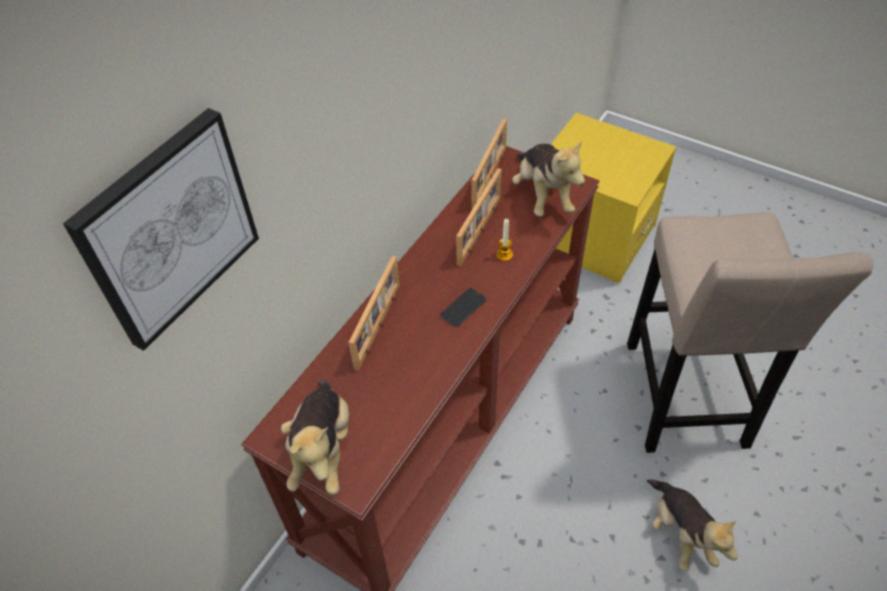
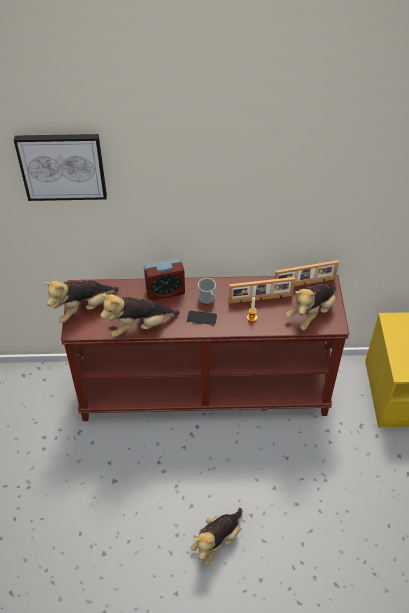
camera: 55 degrees right, 0 degrees up
(379, 326) = (165, 291): picture frame -> alarm clock
(419, 390) = (139, 326): none -> plush toy
(435, 285) = (207, 299): none -> mug
(684, 401) = (313, 506): beige stool -> none

